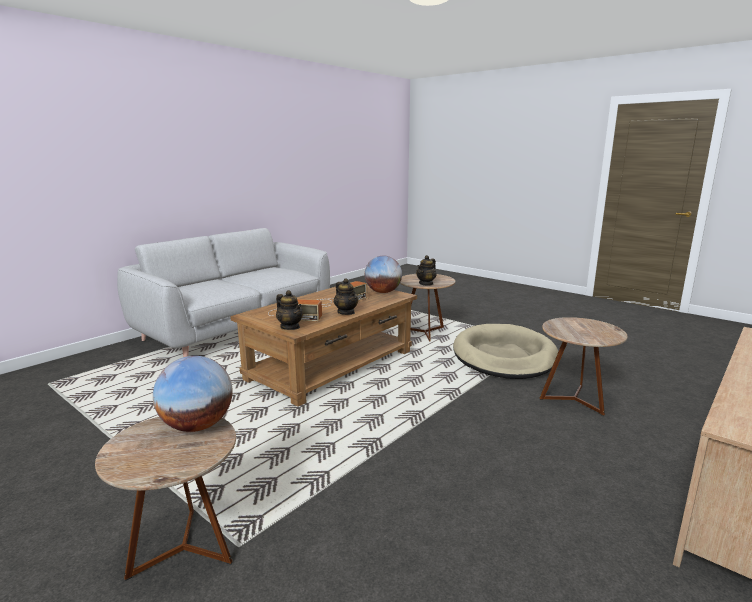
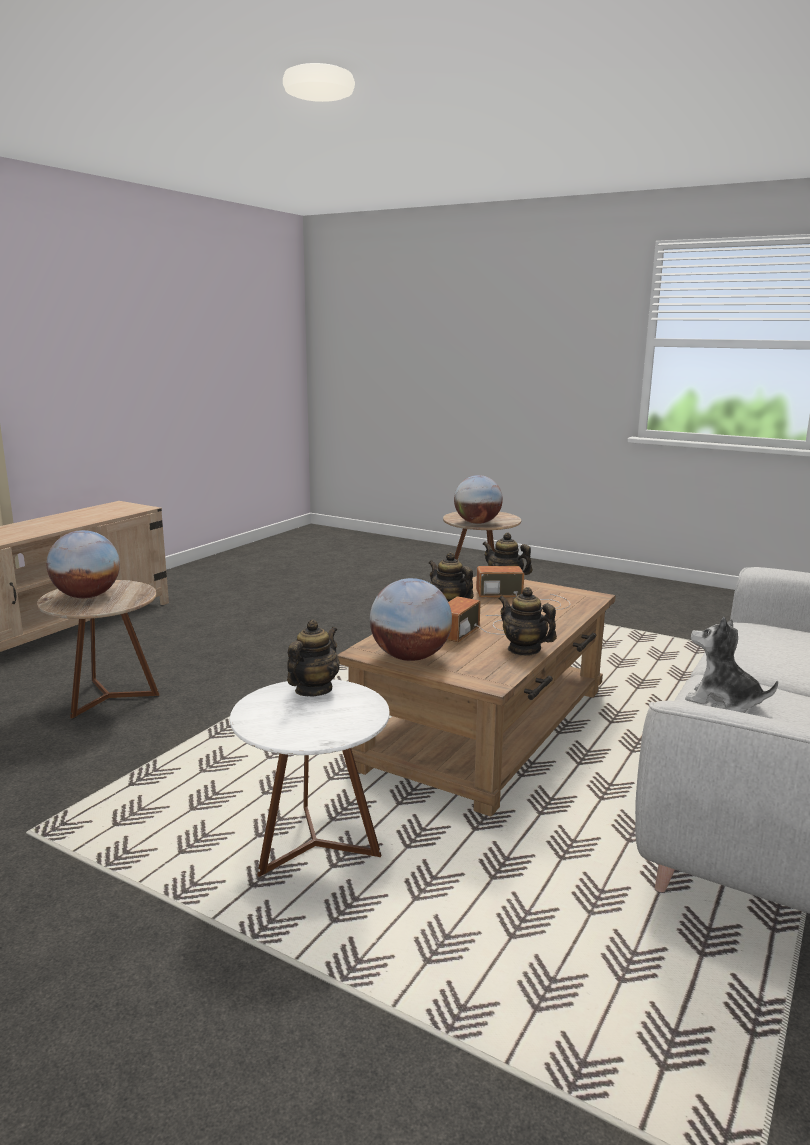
camera: 170 degrees right, 0 degrees up
(277, 277) = (723, 702): none -> plush toy
(328, 292) = (524, 649): none -> teapot
(425, 333) = (314, 846): brown side table -> white side table
(504, 356) = (151, 776): beige dog bed -> none
(590, 329) = (87, 596): none -> globe

